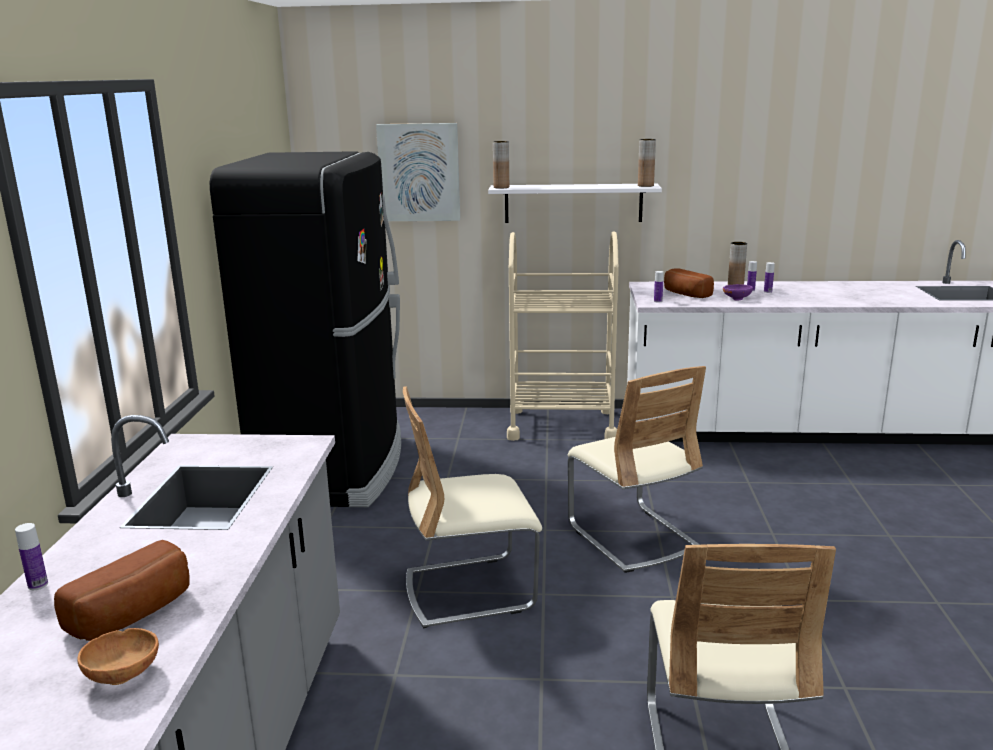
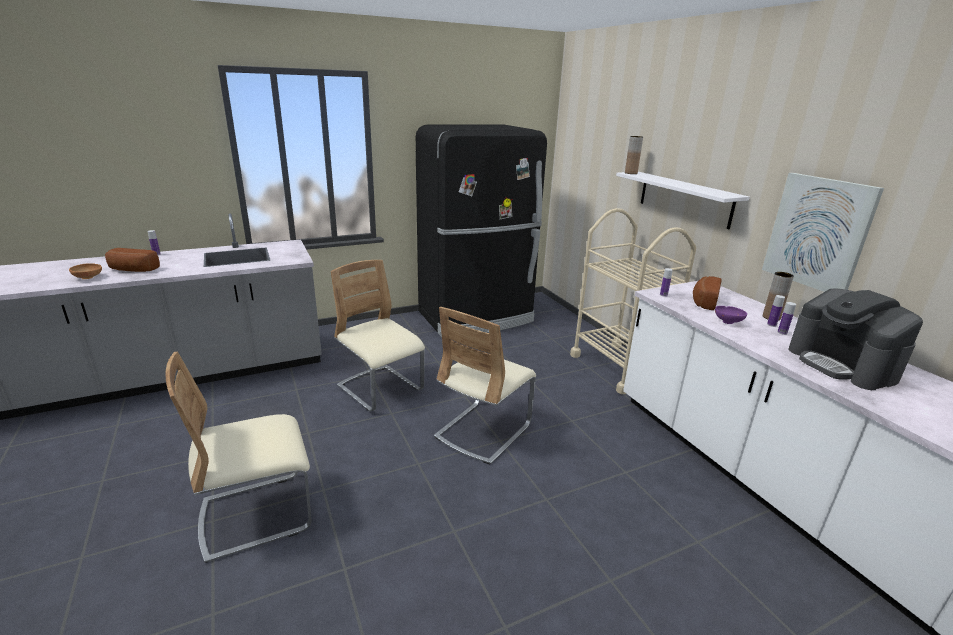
camera: 60 degrees right, 5 degrees up
(419, 172) = (604, 153): picture -> picture (818, 233)
(645, 185) = (724, 194): brown vase -> none
(832, 293) = (842, 364): none -> coffee machine

